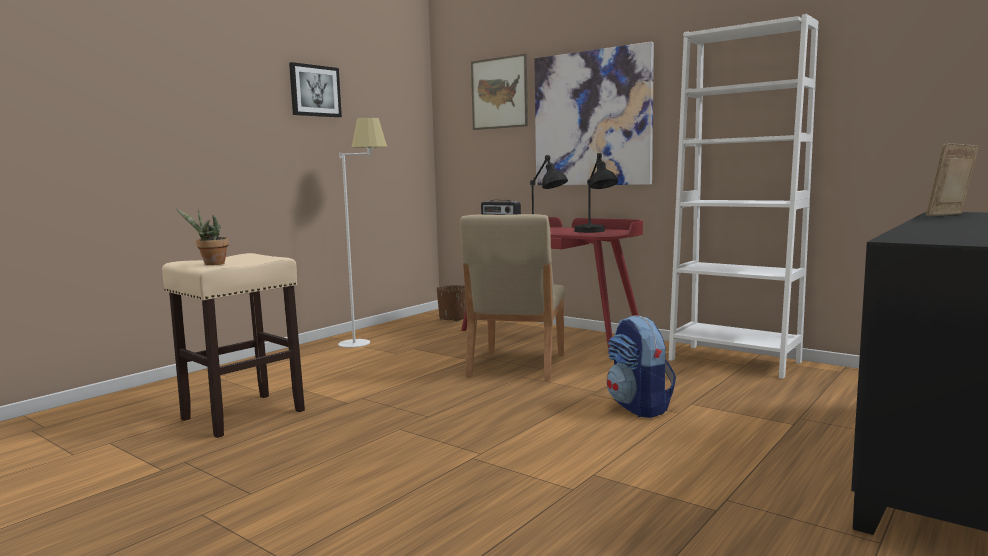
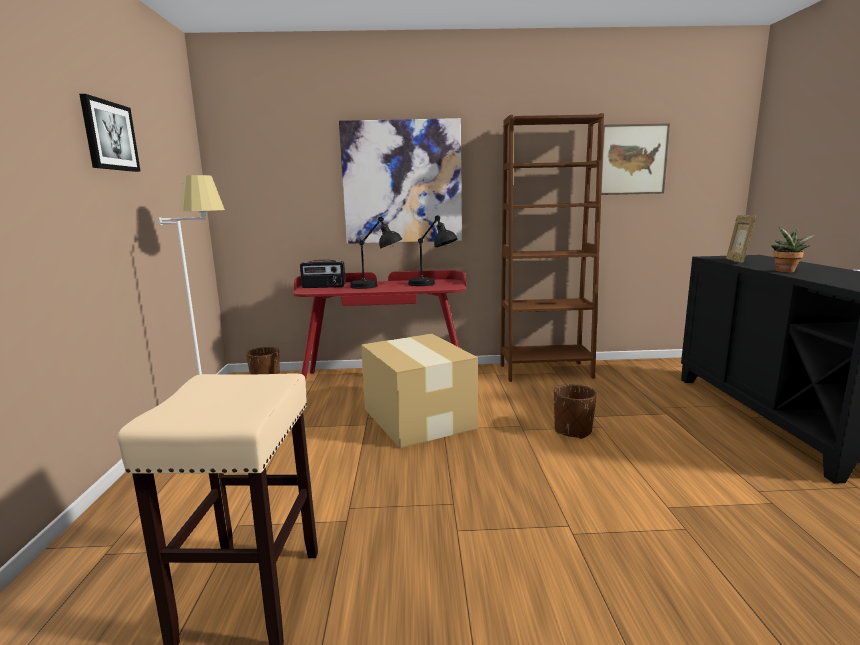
camera: 40 degrees left, 5 degrees up
(211, 264) = (235, 412): potted plant -> potted plant (785, 271)
(499, 93) = (294, 152): picture -> picture (633, 159)
(516, 365) = (418, 419): beige chair -> cardboard box
(639, 407) = (573, 431): backpack -> brown planter
(734, 361) = (545, 371): white bookcase -> brown bookcase

